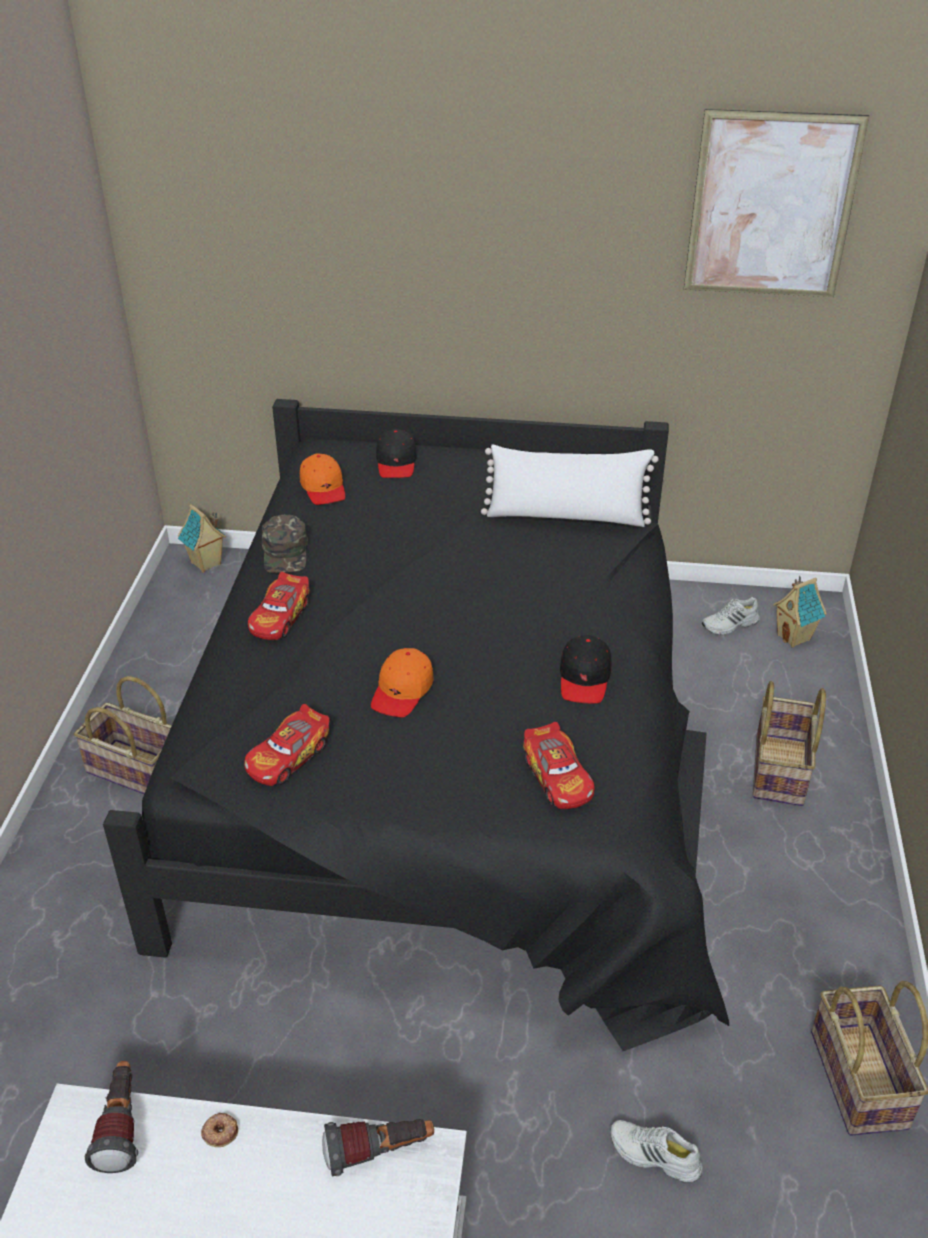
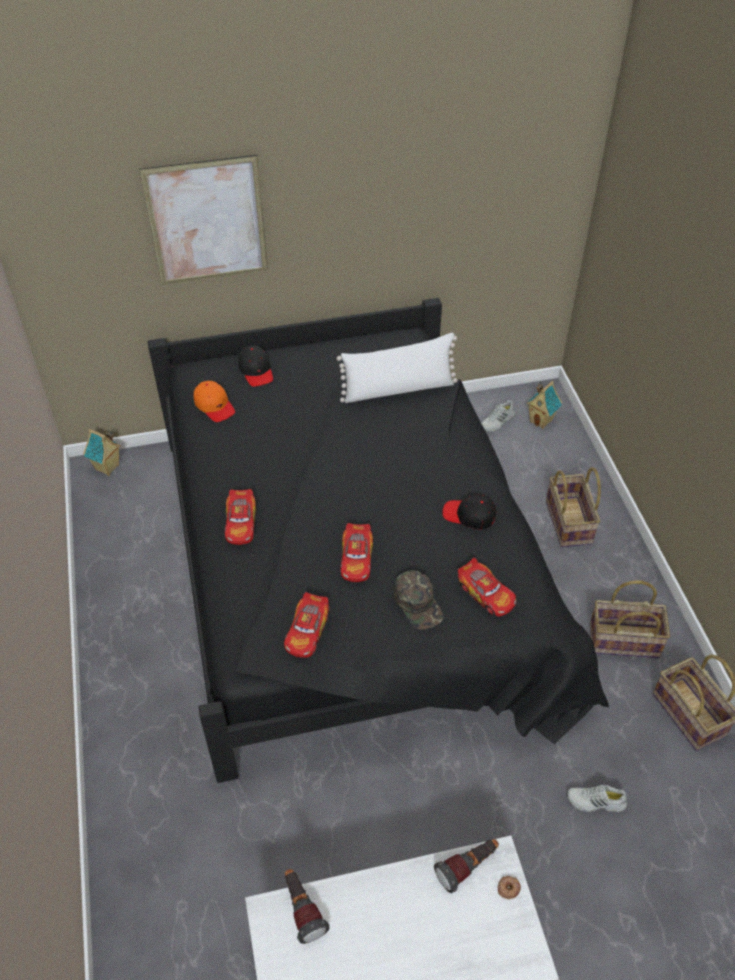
camera: 20 degrees left, 10 degrees up
(136, 772) = (143, 650): basket -> basket (623, 641)
(220, 1132) = (366, 890): donut -> donut (508, 888)
(286, 552) = (216, 468): green cap -> green cap (418, 604)
(402, 691) = (357, 559): orange cap -> toy car
(584, 678) = (469, 515): black cap -> black cap turned 120 degrees clockwise
(771, 206) = (500, 142): picture -> picture (207, 221)

